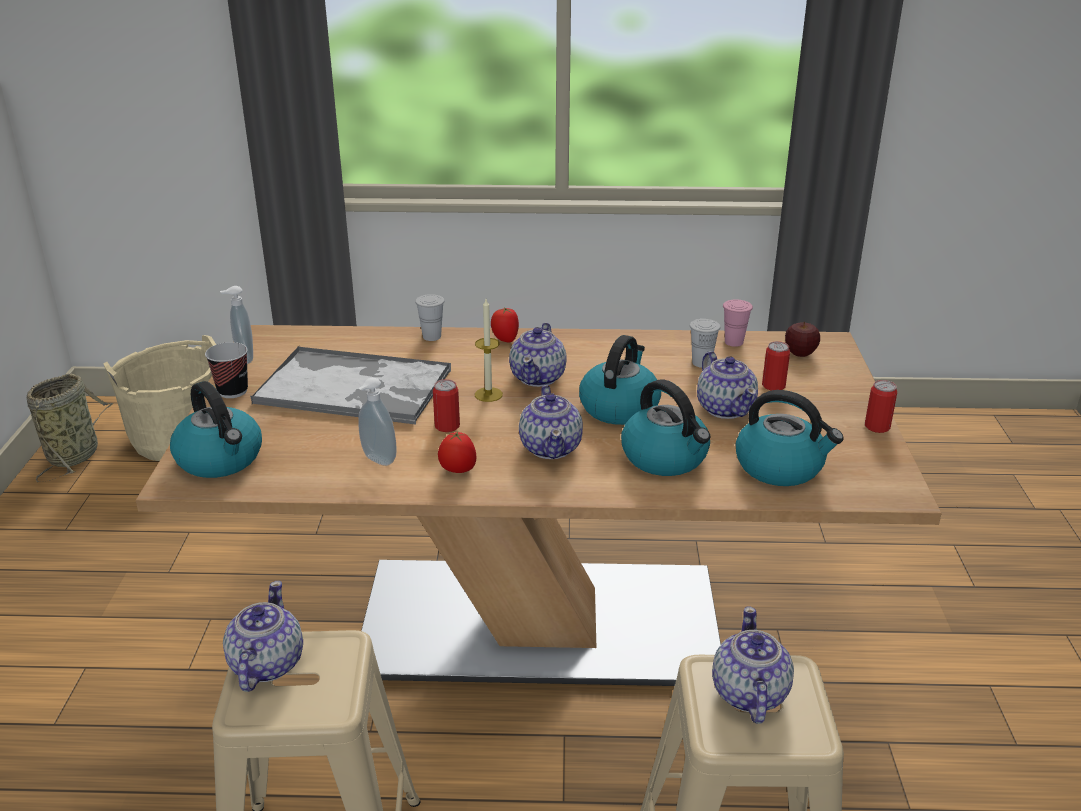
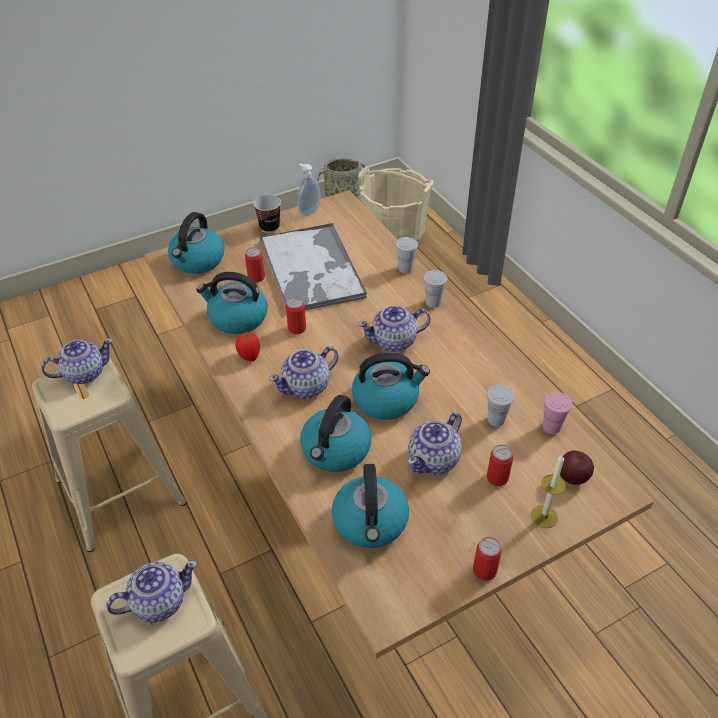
camera: 60 degrees right, 15 degrees up
(317, 426) = (256, 277): none -> can
(377, 460) = (237, 318): soap dispenser -> kettle
(488, 394) = (351, 328): candle -> candle (544, 516)
(505, 340) = (433, 303): tomato -> white cup

